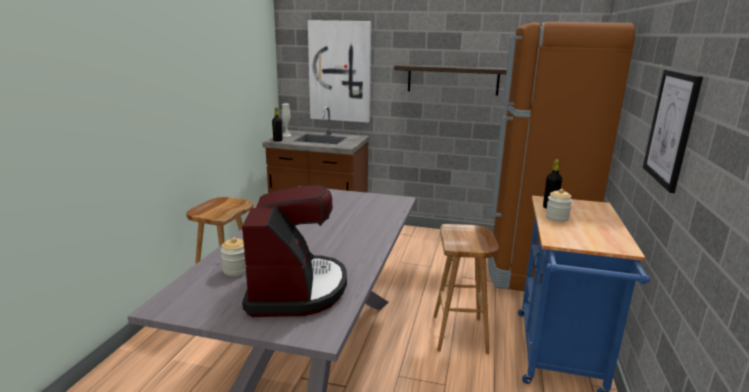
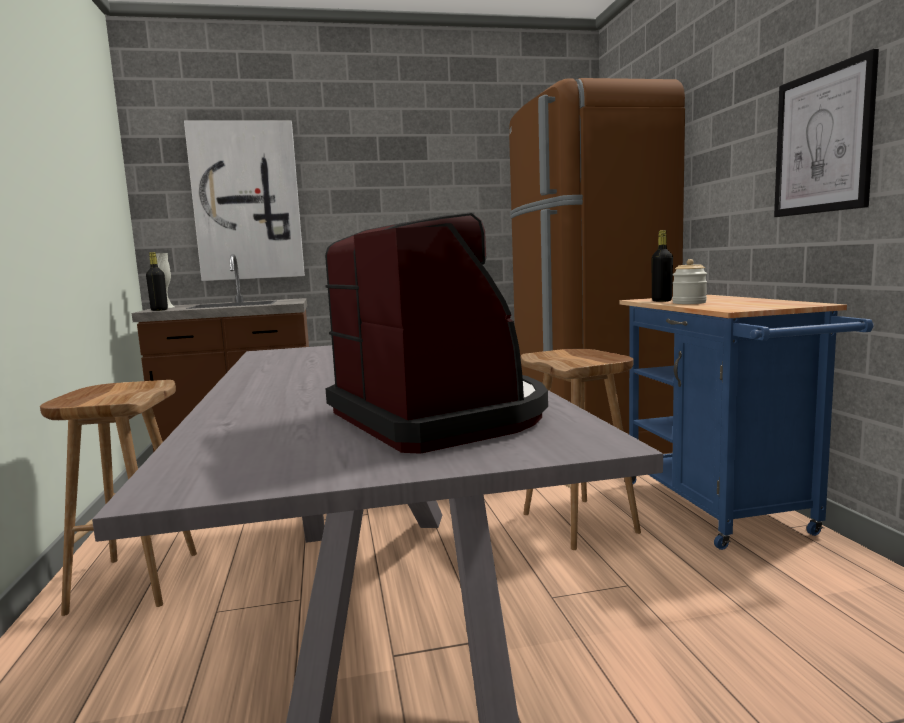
camera: 25 degrees left, 10 degrees down
(236, 270) = (281, 422): jar -> none
(452, 79) = (422, 202): shelf -> none

